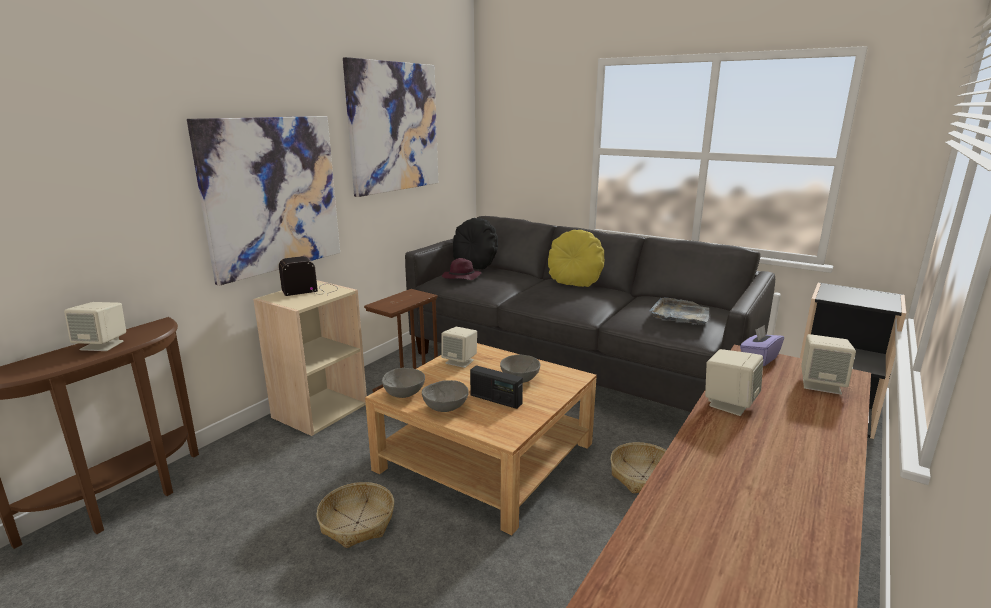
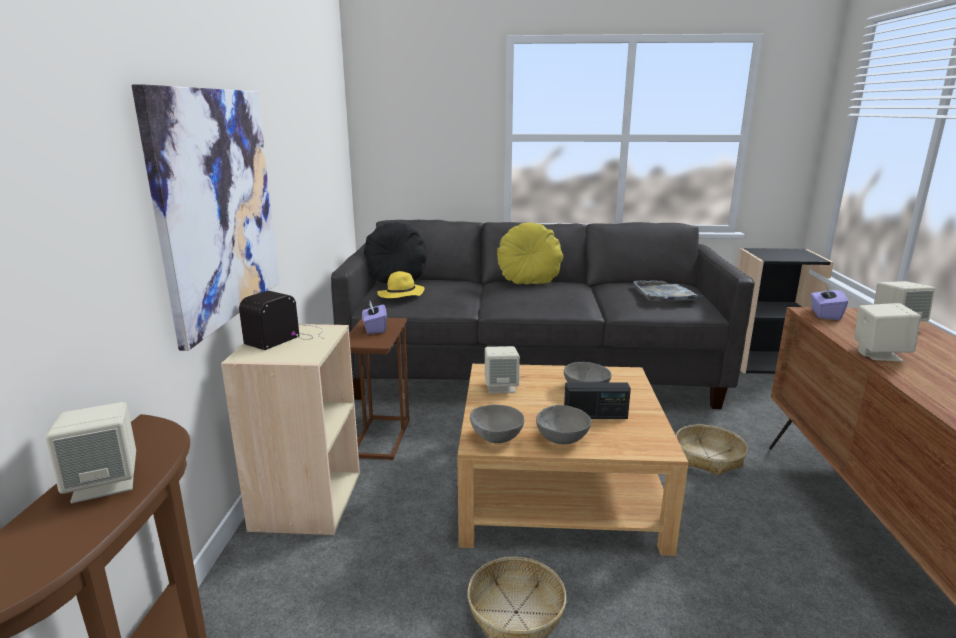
camera: 30 degrees left, 0 degrees up
(394, 127) = (299, 111): picture -> none
(404, 298) = (375, 328): none -> purple tissue box
(461, 277) = (401, 295): purple hat -> yellow hat

